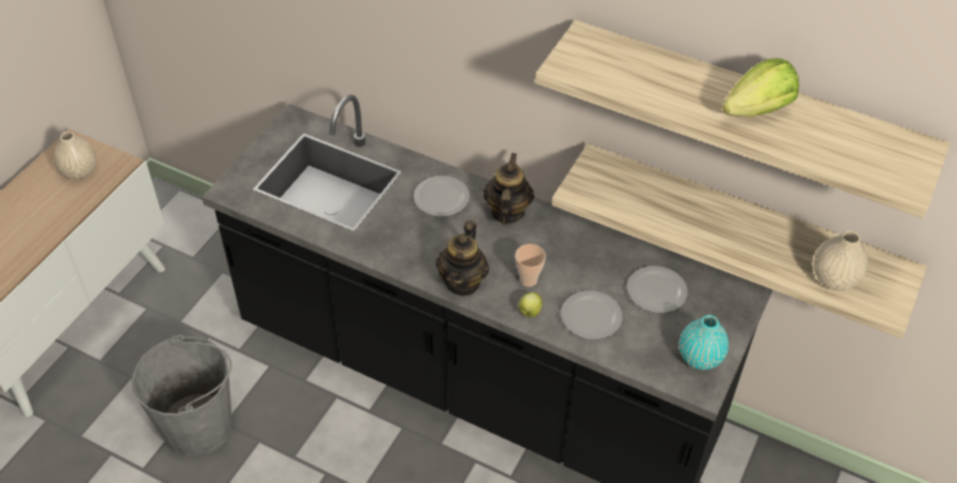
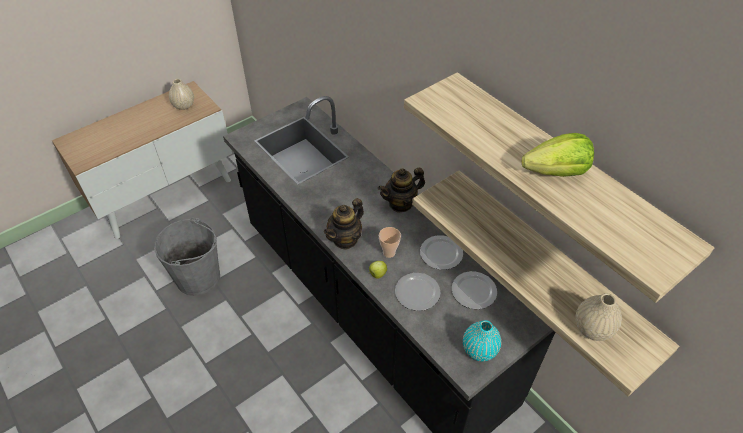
camera: 25 degrees right, 0 degrees up
(442, 198) = (364, 181): plate -> plate (441, 254)
(507, 212) = (401, 203): teapot -> teapot turned 150 degrees counterclockwise

